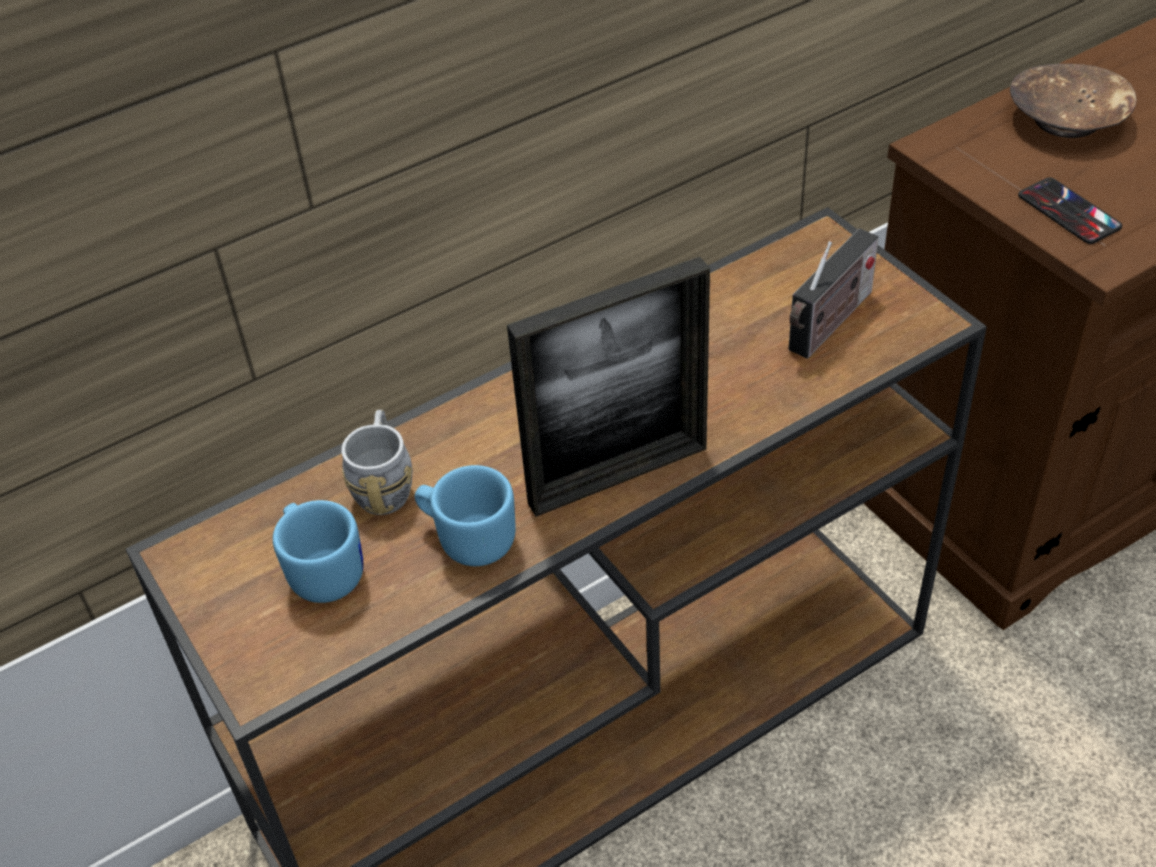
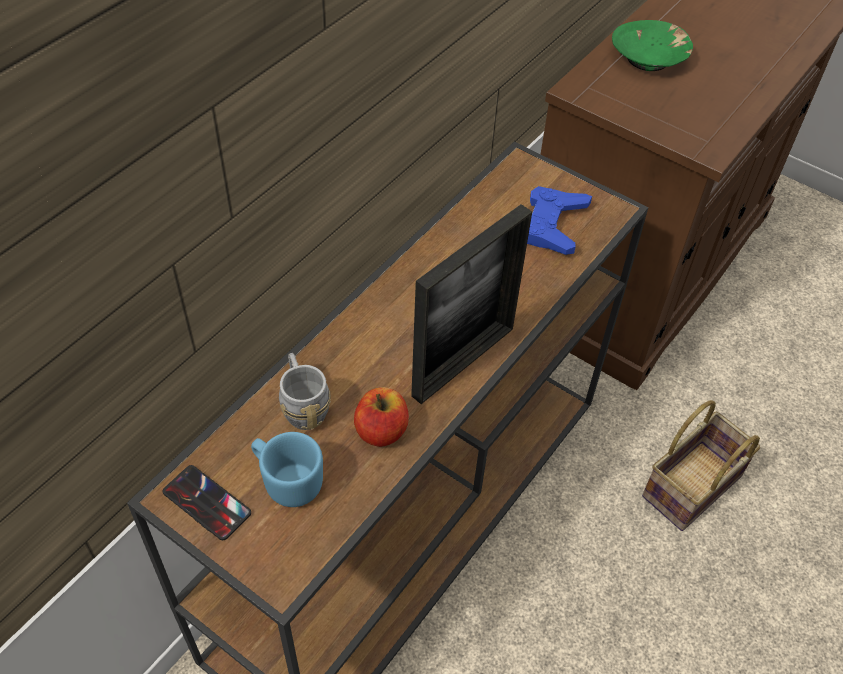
camera: 25 degrees left, 5 degrees up
(468, 537) = (381, 431): blue mug -> apple
(828, 325) = (552, 225): radio -> blue game controller
(1037, 794) = (692, 489): none -> basket
(1067, 120) = (648, 59): brown bowl -> green bowl
(1068, 212) = (677, 122): phone -> phone (206, 503)

